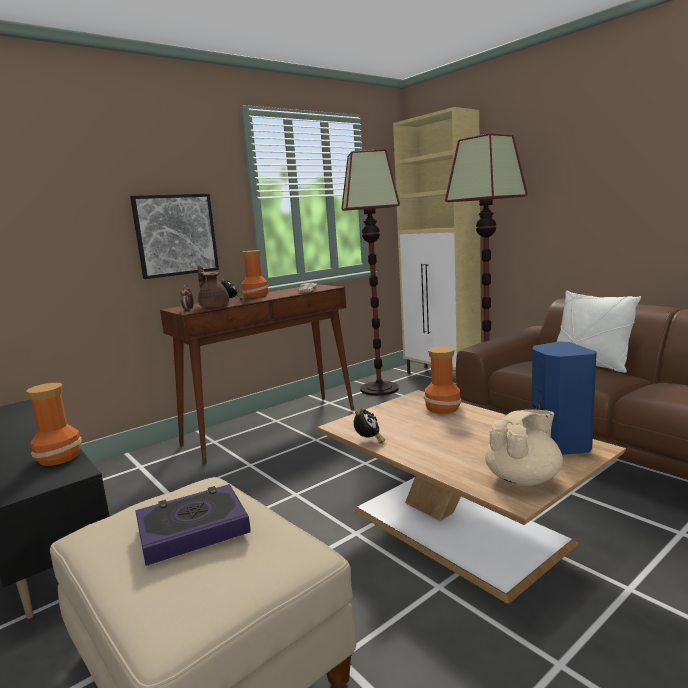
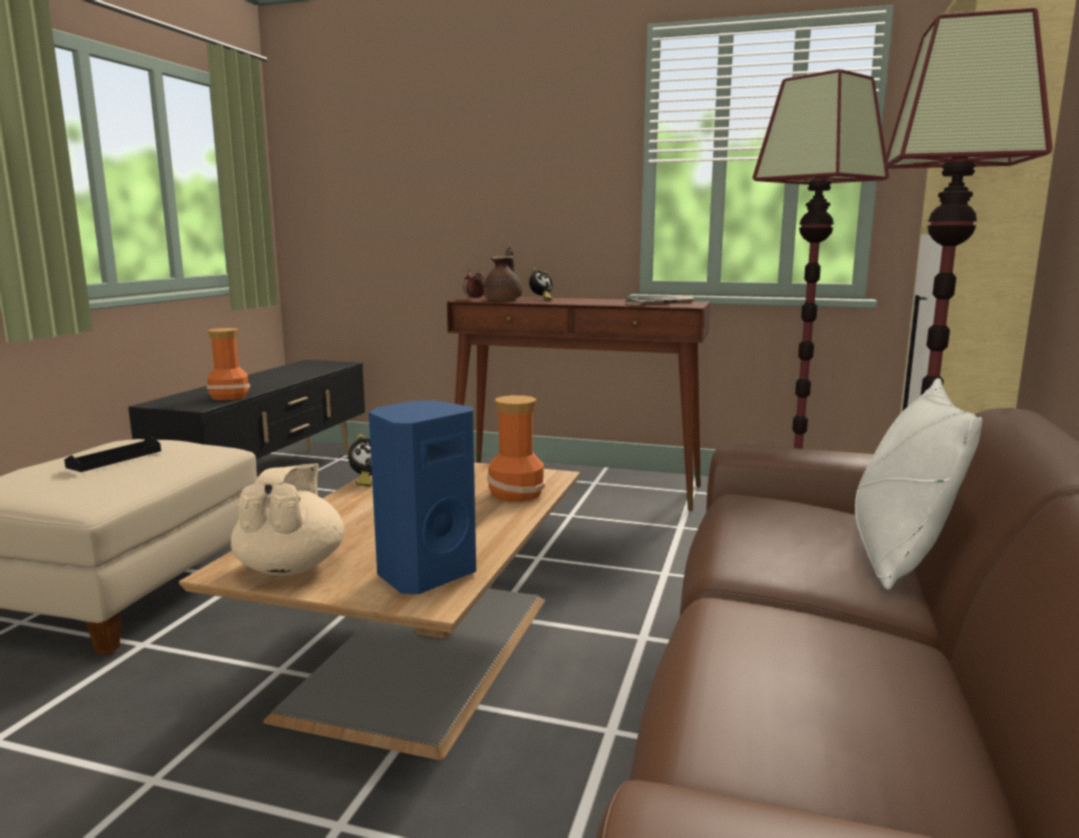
camera: 55 degrees right, 0 degrees up
(176, 235) = (528, 208): picture -> none
(193, 529) = (115, 459): book -> black tray
(256, 295) = (587, 299): vase -> none
(523, 479) = (291, 566): beige teapot -> beige teapot turned 105 degrees counterclockwise

